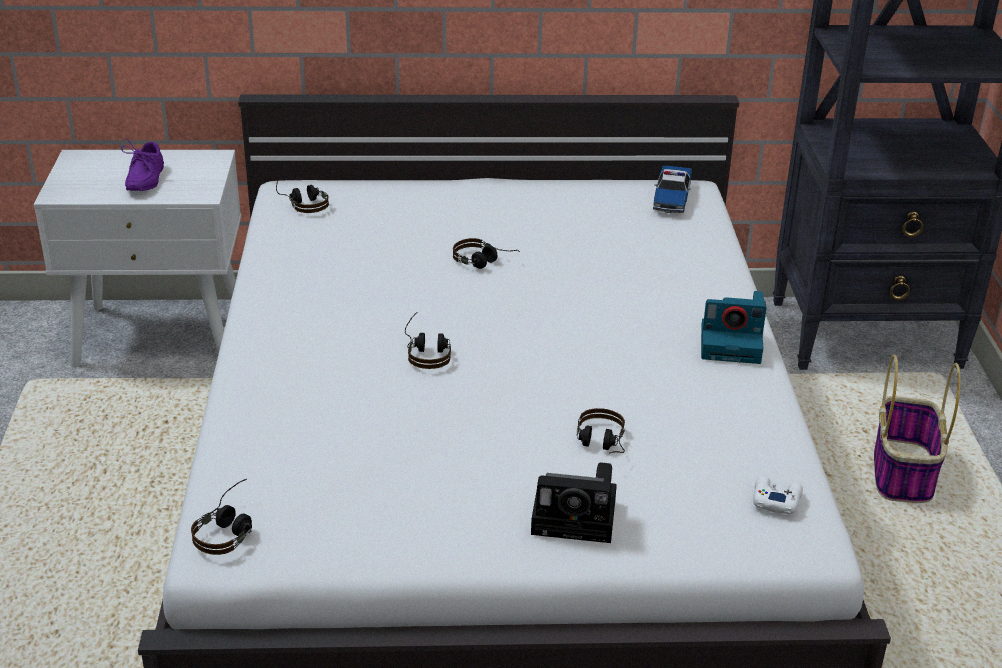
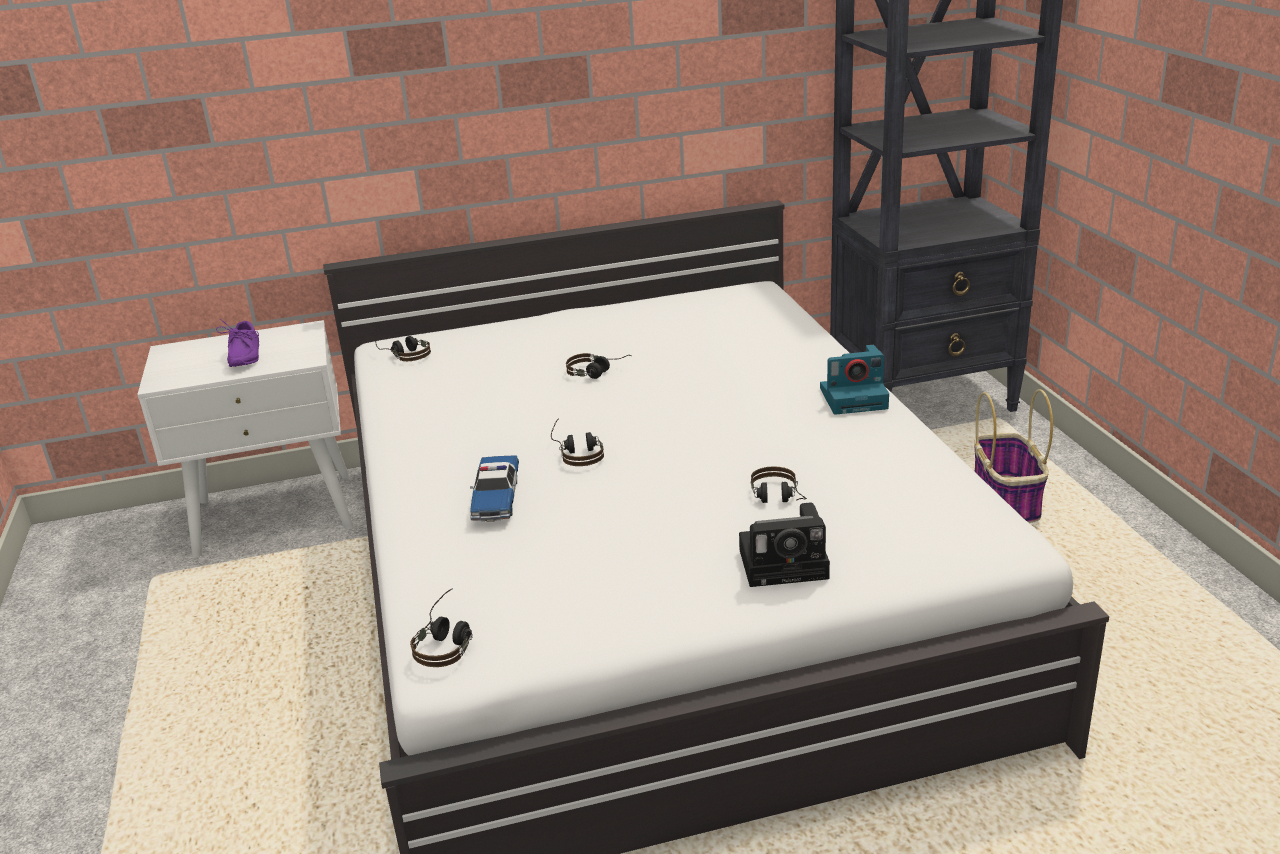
camera: 10 degrees left, 5 degrees down
(671, 197) = (743, 297): toy car -> toy car (496, 497)
(775, 500) = (961, 514): white game controller -> none

